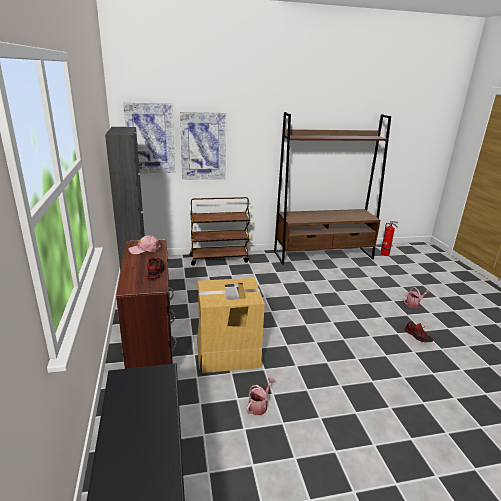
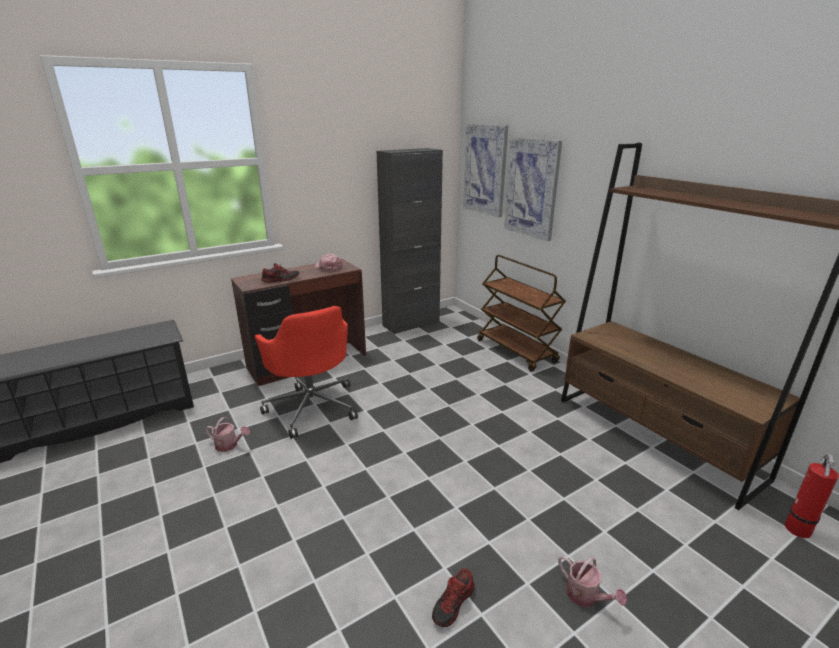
camera: 70 degrees right, 0 degrees up
(228, 353) = (312, 406): cardboard box -> red office chair

